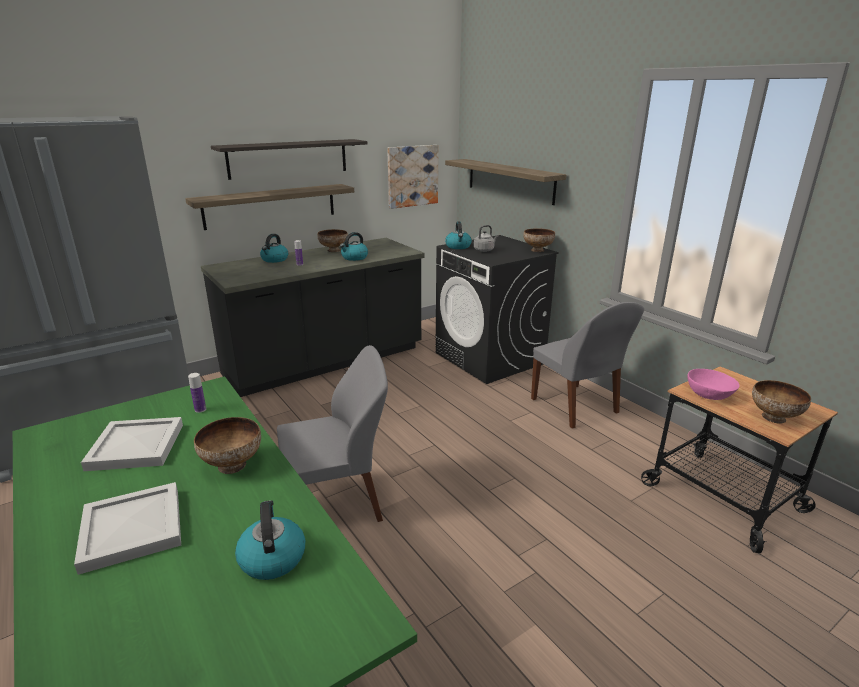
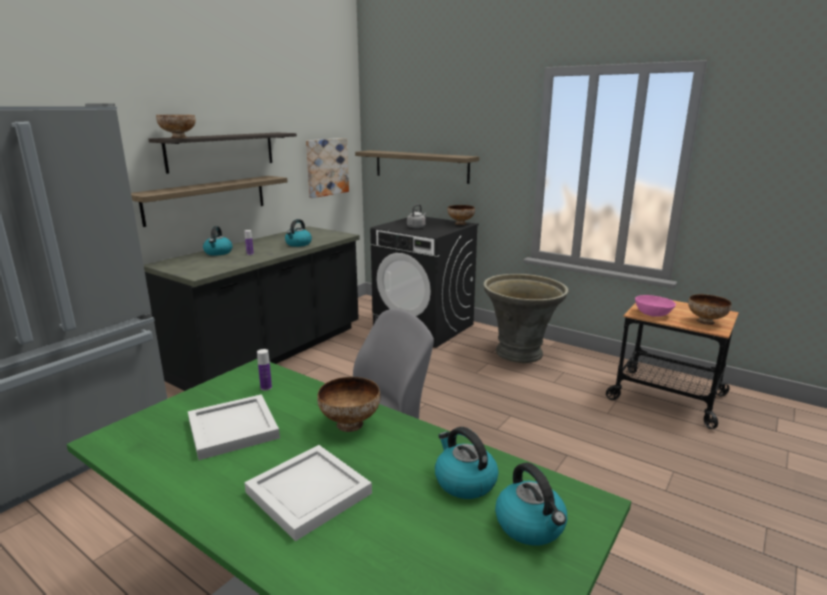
camera: 20 degrees left, 5 degrees down
(333, 250) = (270, 240): bowl -> bowl (178, 138)
(458, 246) = (391, 226): kettle -> kettle (531, 525)
(575, 407) = (520, 353): grey chair -> grey planter

